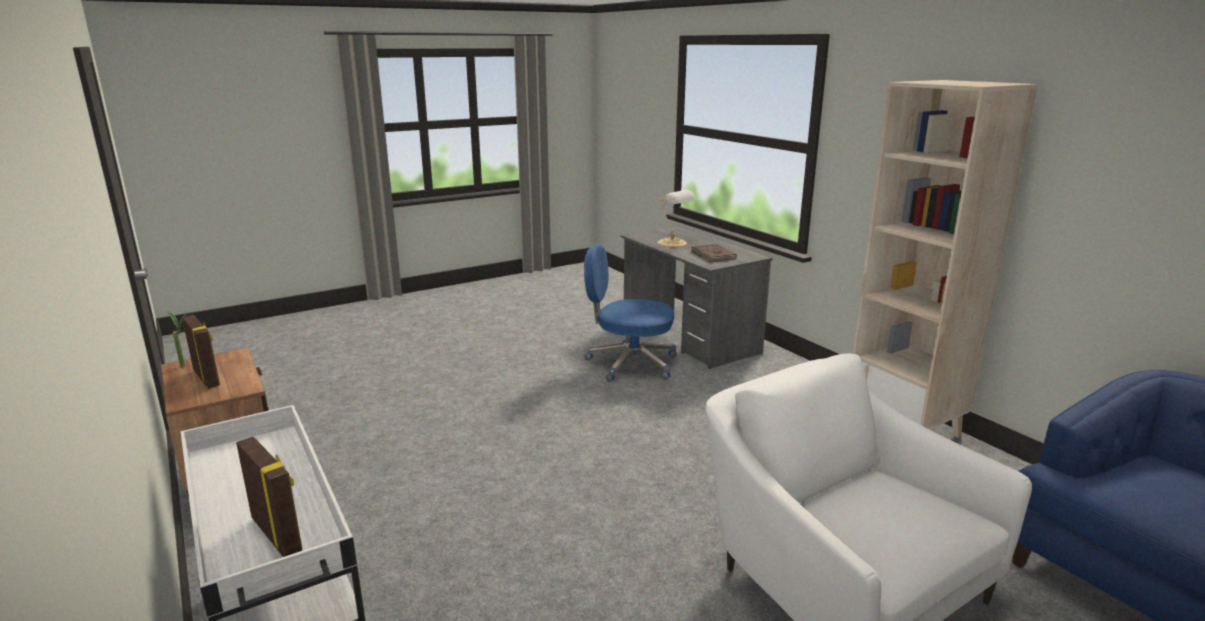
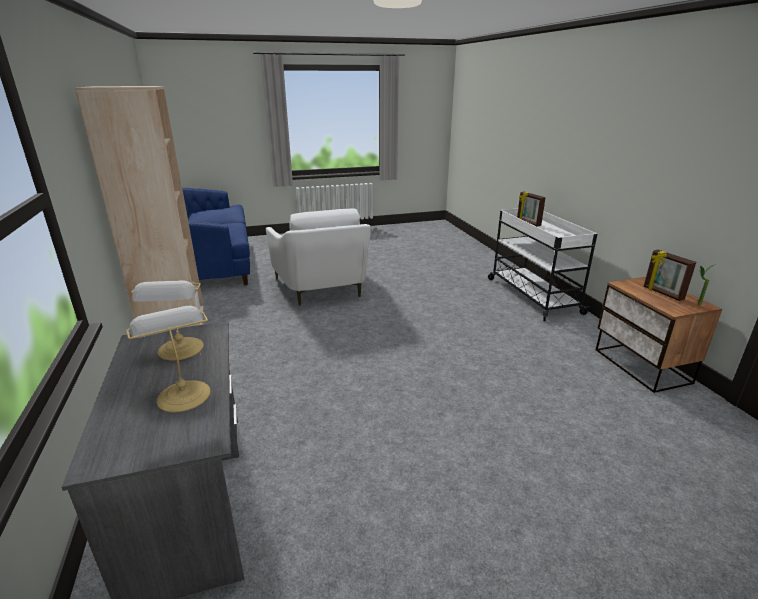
camera: 165 degrees left, 5 degrees up
(630, 363) = (311, 448): blue office chair -> none
(712, 255) = (180, 350): brown book -> table lamp

